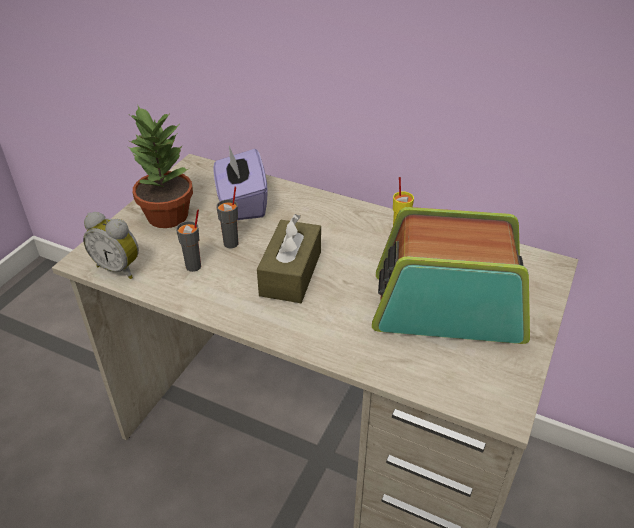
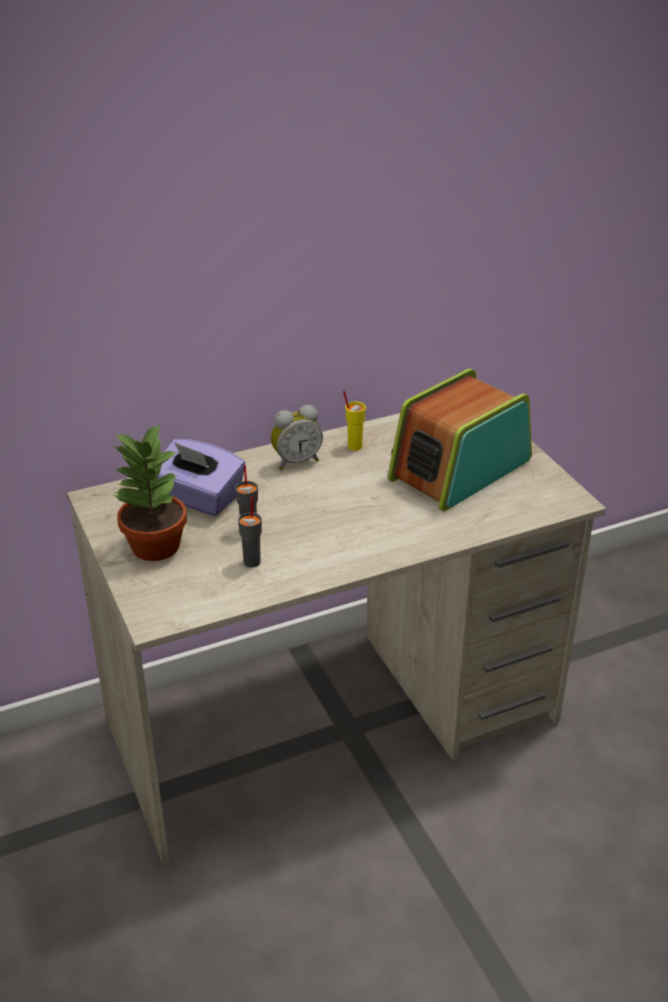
camera: 50 degrees left, 5 degrees down
(119, 268) = (196, 603): alarm clock -> alarm clock (296, 461)
(291, 273) = (330, 517): brown tissue box -> none

